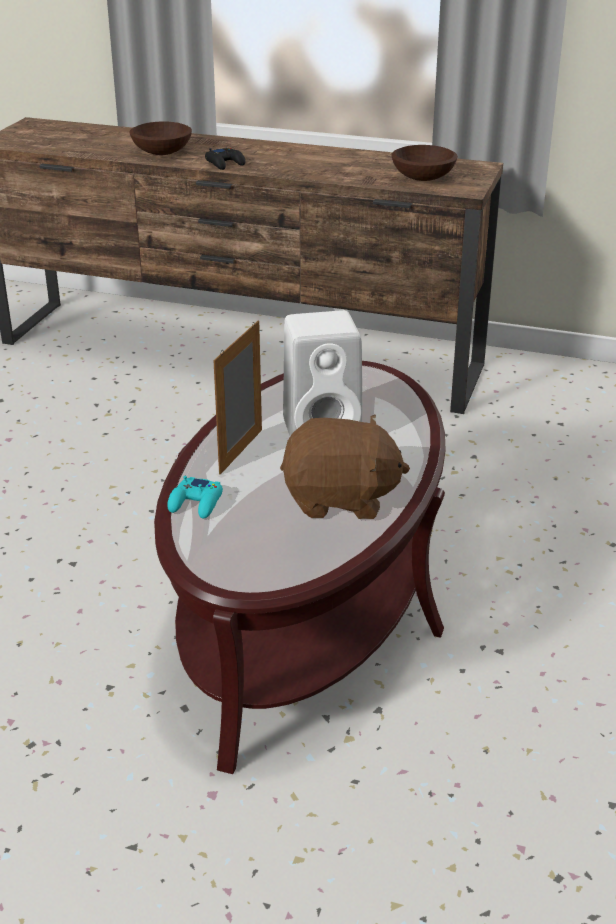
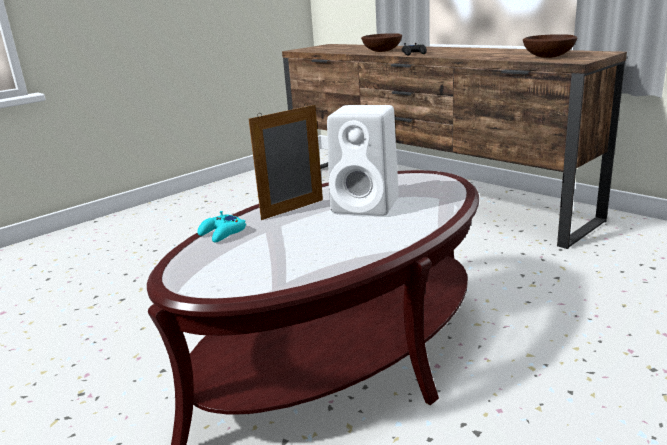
camera: 30 degrees right, 10 degrees down
(340, 499) = (327, 248): brown plush toy -> none

